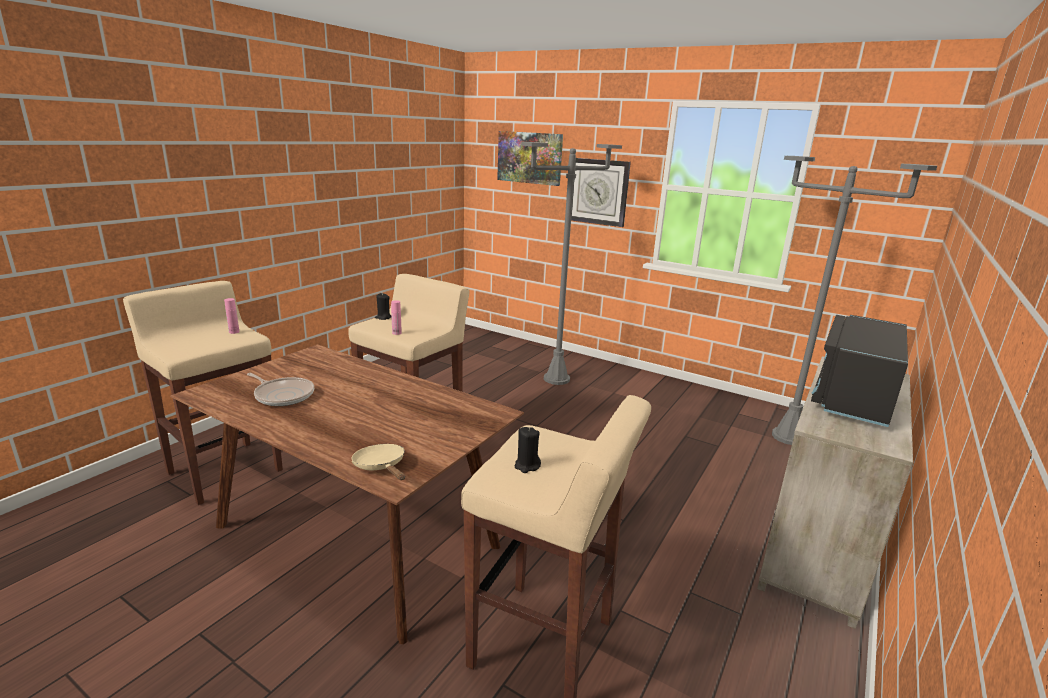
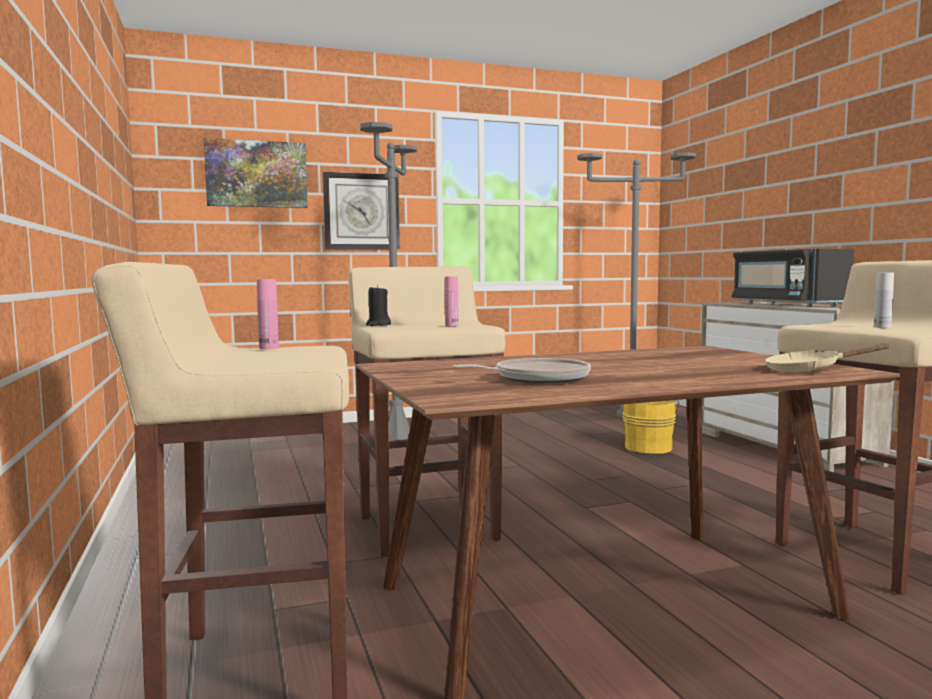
camera: 50 degrees left, 15 degrees down
(527, 466) = (882, 327): black candle -> white bottle
(694, 472) = (648, 447): none -> yellow bucket

